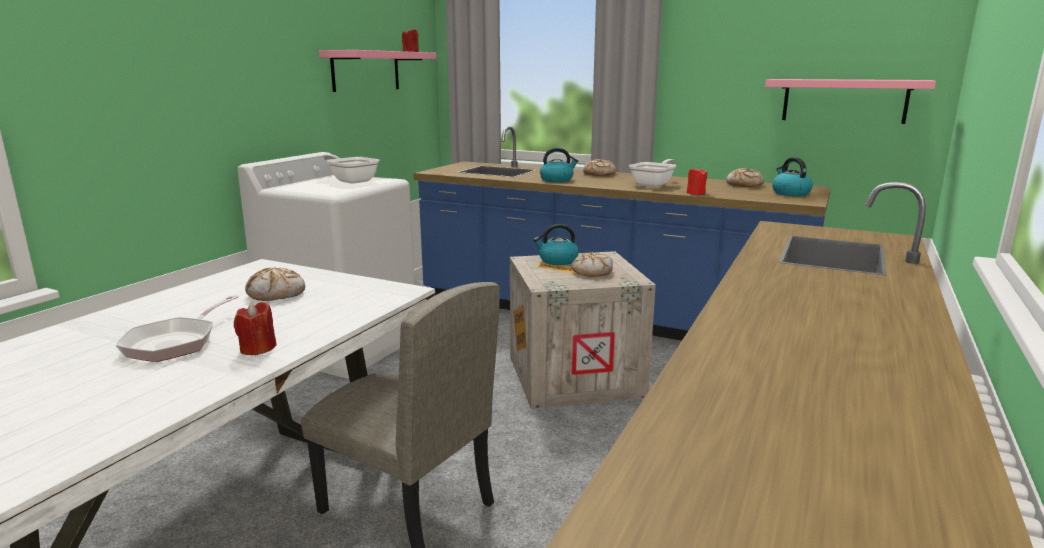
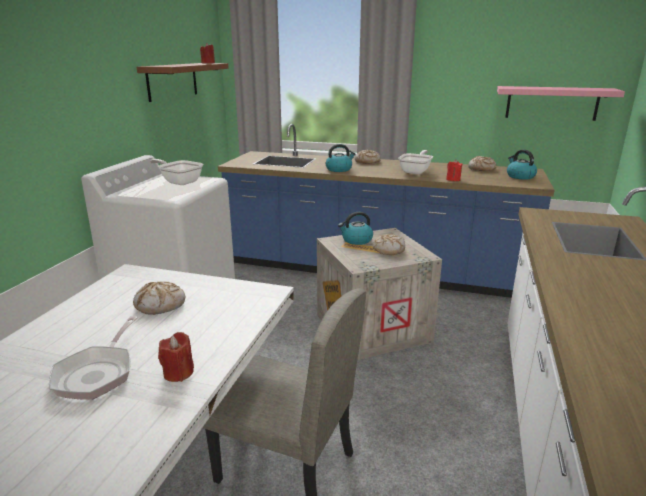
camera: 10 degrees left, 5 degrees up
(366, 71) = (172, 81): pink shelf -> brown shelf

